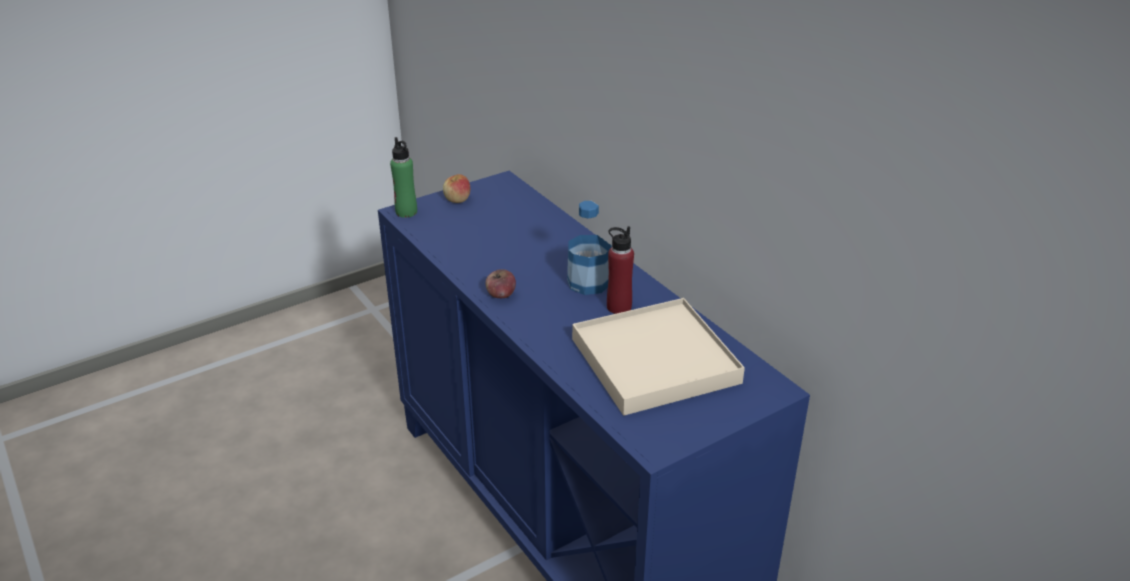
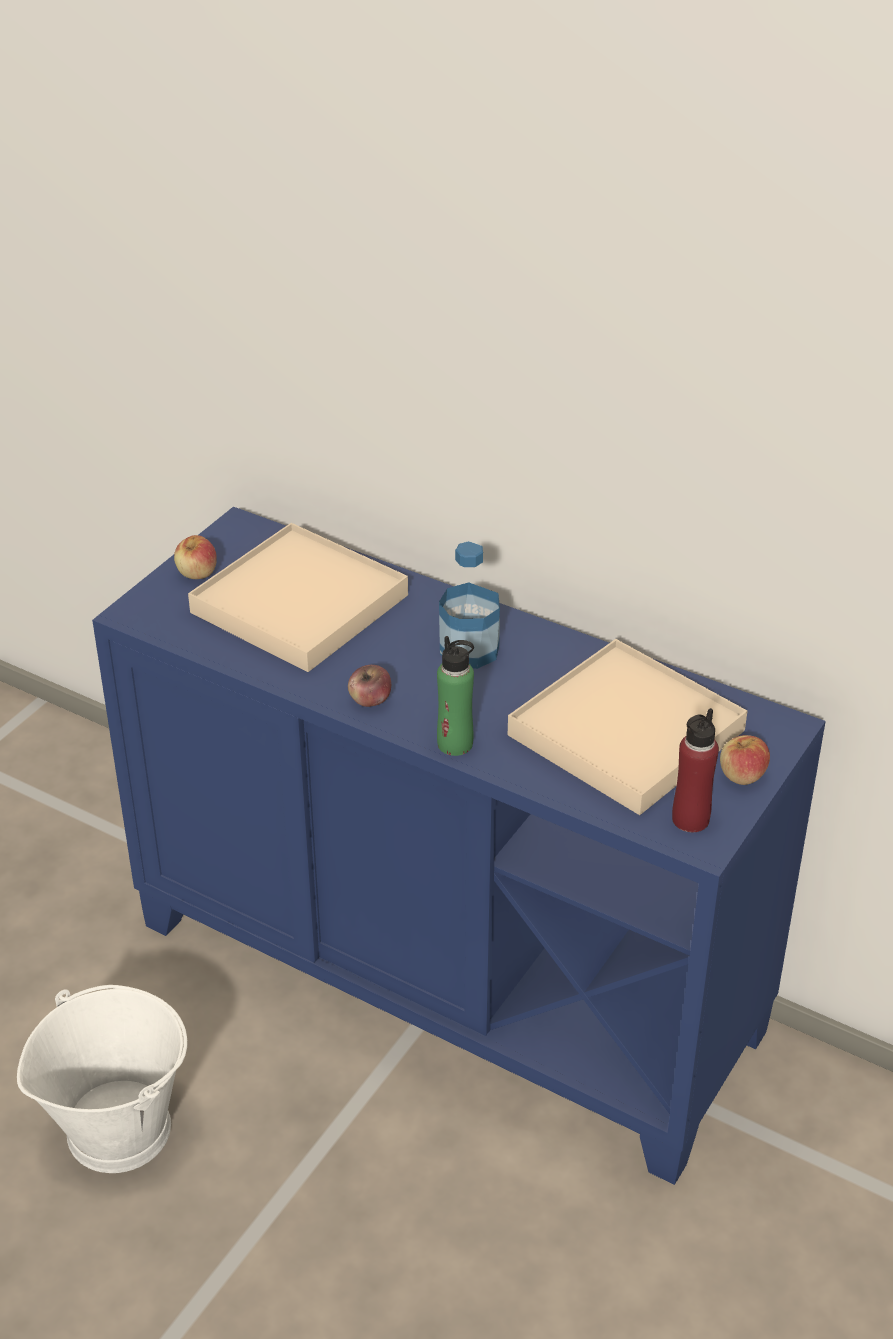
camera: 25 degrees left, 5 degrees up
(315, 540) = (119, 1128): none -> white bucket
(406, 212) = (139, 612): green bottle -> green bottle (455, 744)
(503, 231) = (299, 604): none -> beige tray
(619, 307) = (532, 673): red bottle -> red bottle (690, 819)
(718, 412) = (742, 775): none -> apple

